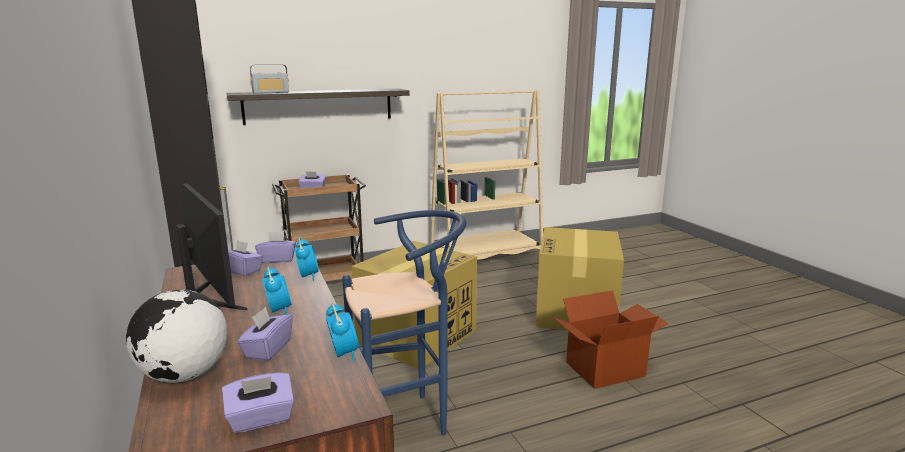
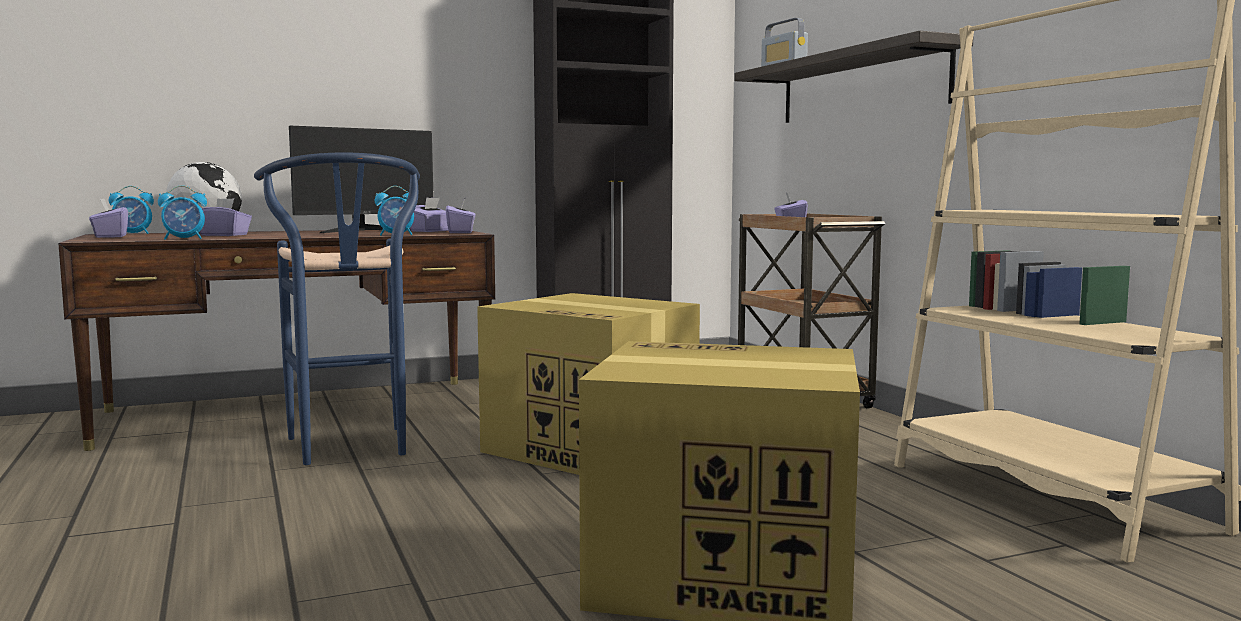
camera: 90 degrees right, 10 degrees down
(279, 310) = (307, 234): alarm clock -> alarm clock (133, 234)
(604, 368) = (417, 576): cardboard box -> none

